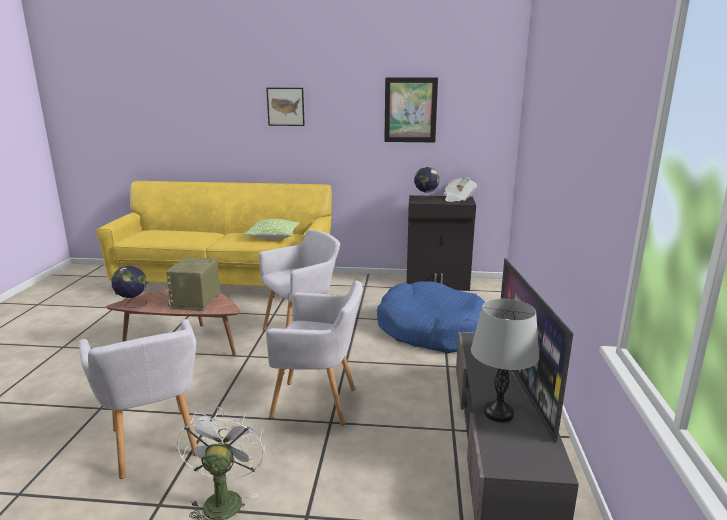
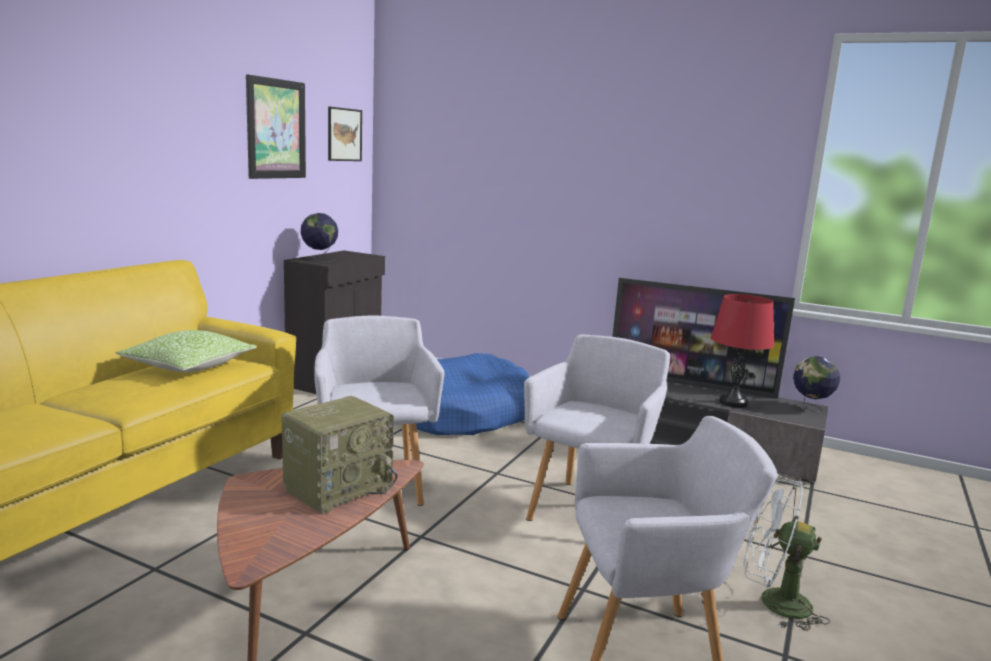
camera: 70 degrees left, 5 degrees down
(132, 304) = (269, 552): globe -> globe (811, 409)
(196, 302) = (339, 487): radio -> radio turned 75 degrees counterclockwise
(285, 106) = (94, 111): picture -> picture (344, 134)
(458, 199) = (345, 254): newspaper -> none
(498, 413) = (733, 403): grey table lamp -> red table lamp

